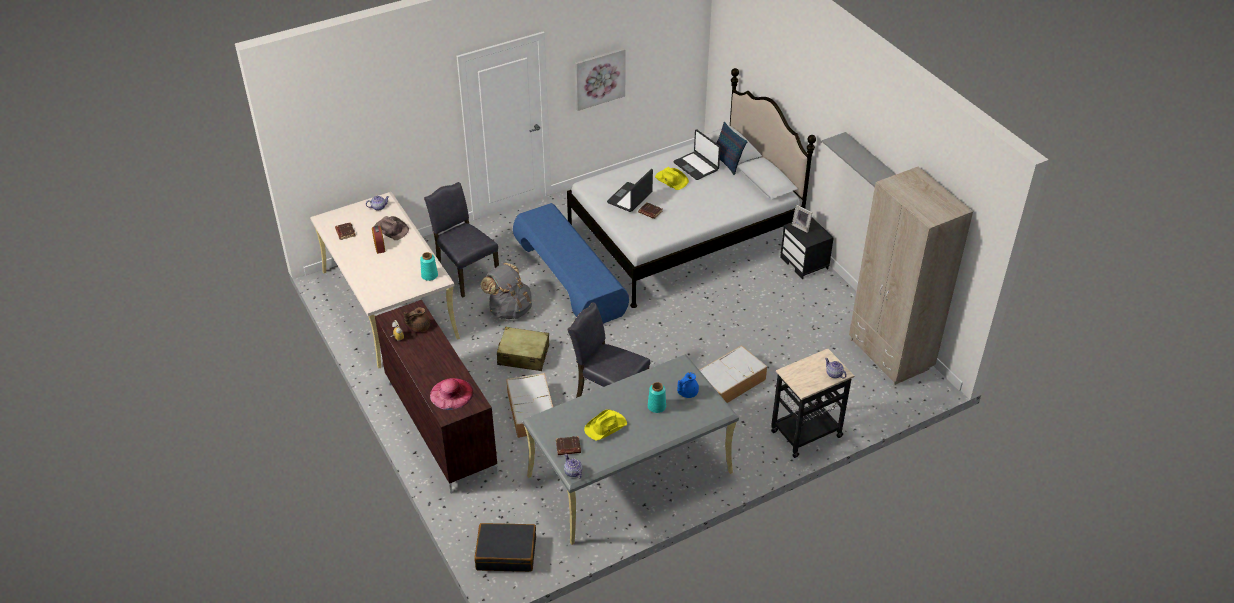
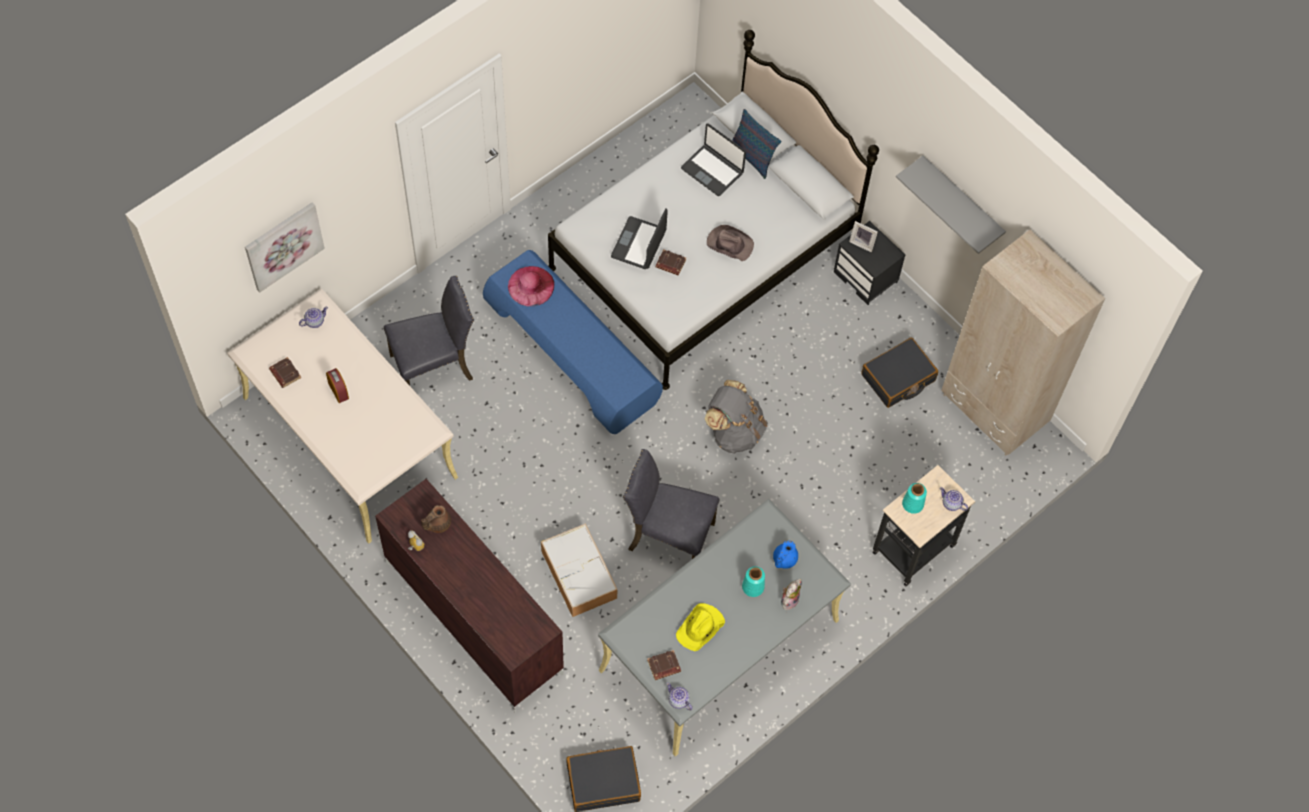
camera: 15 degrees left, 20 degrees up
(391, 229) = (344, 358): brown hat -> brown hat (729, 244)
(429, 275) = (419, 428): turquoise vase -> turquoise vase (912, 503)
(451, 393) = (508, 620): pink hat -> pink hat (531, 286)
(465, 273) = (434, 368): grey chair -> grey chair turned 120 degrees clockwise
(509, 309) = (508, 419): grey backpack -> grey backpack (734, 431)
(523, 355) = (546, 490): beige suitcase -> none
(599, 78) = (568, 71): picture -> picture (283, 245)
(671, 180) = (685, 201): yellow hat -> none
(684, 419) = (789, 600): none -> plush toy
(730, 381) = (810, 485): storage box -> none
(816, 325) = (898, 378): none -> black suitcase

